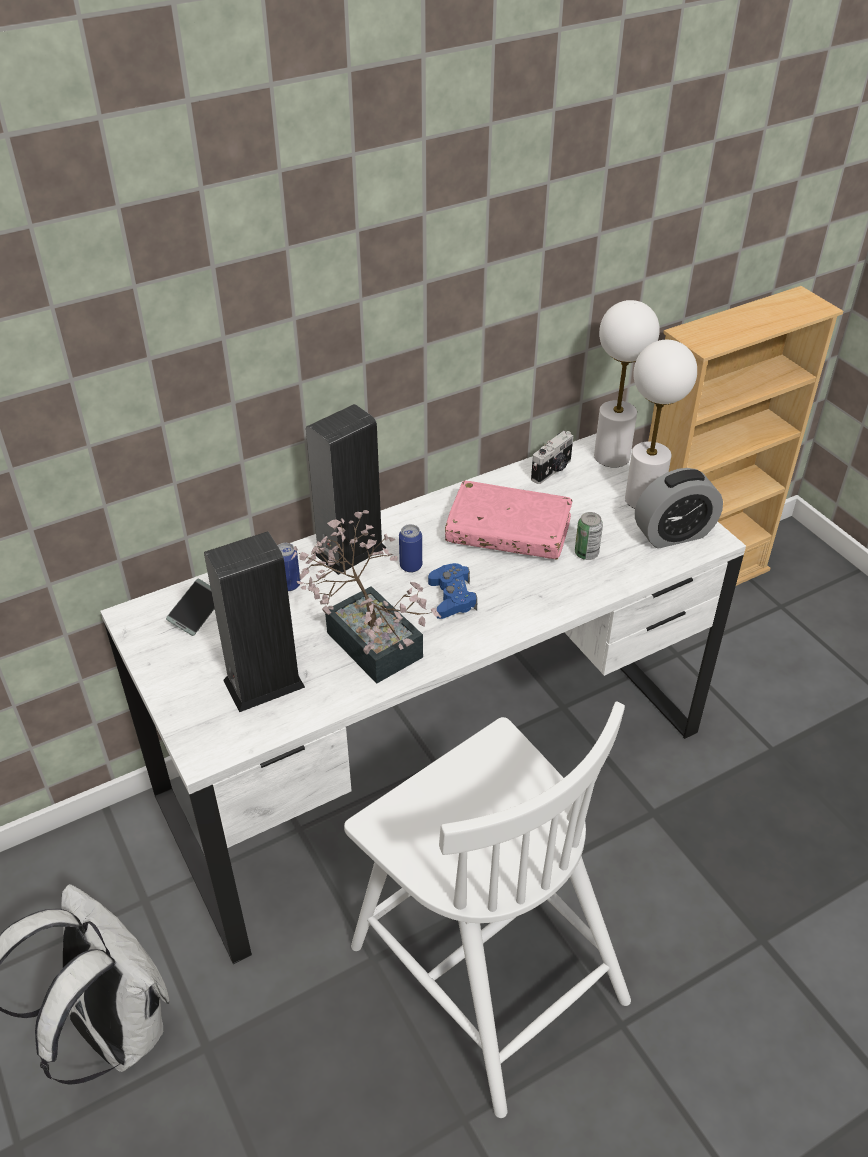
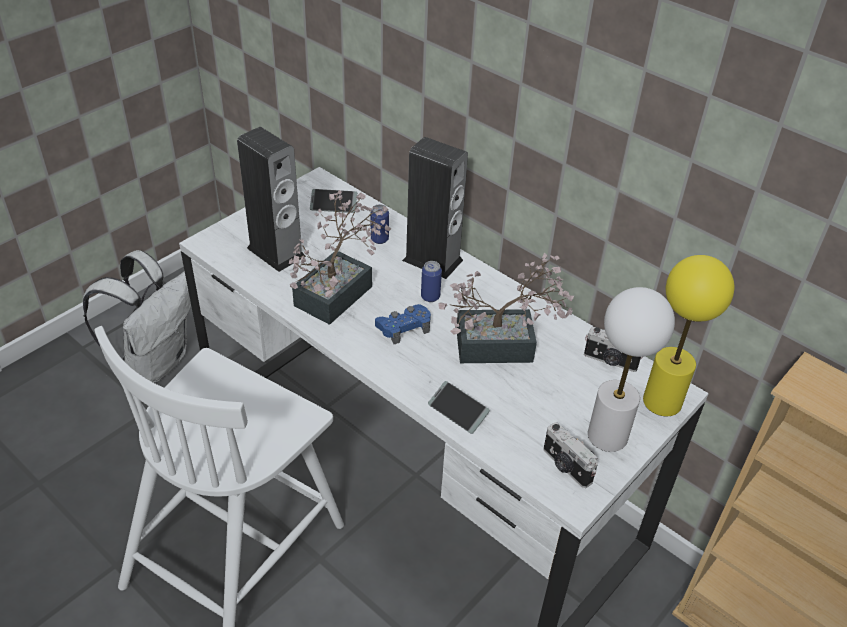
camera: 70 degrees right, 0 degrees up
(508, 531) = (504, 346): pink book -> potted plant
(586, 553) = (501, 404): can -> none
(588, 585) = (458, 411): none -> phone
(612, 457) = (662, 402): white table lamp -> yellow table lamp
(673, 534) = (565, 466): alarm clock -> camera

